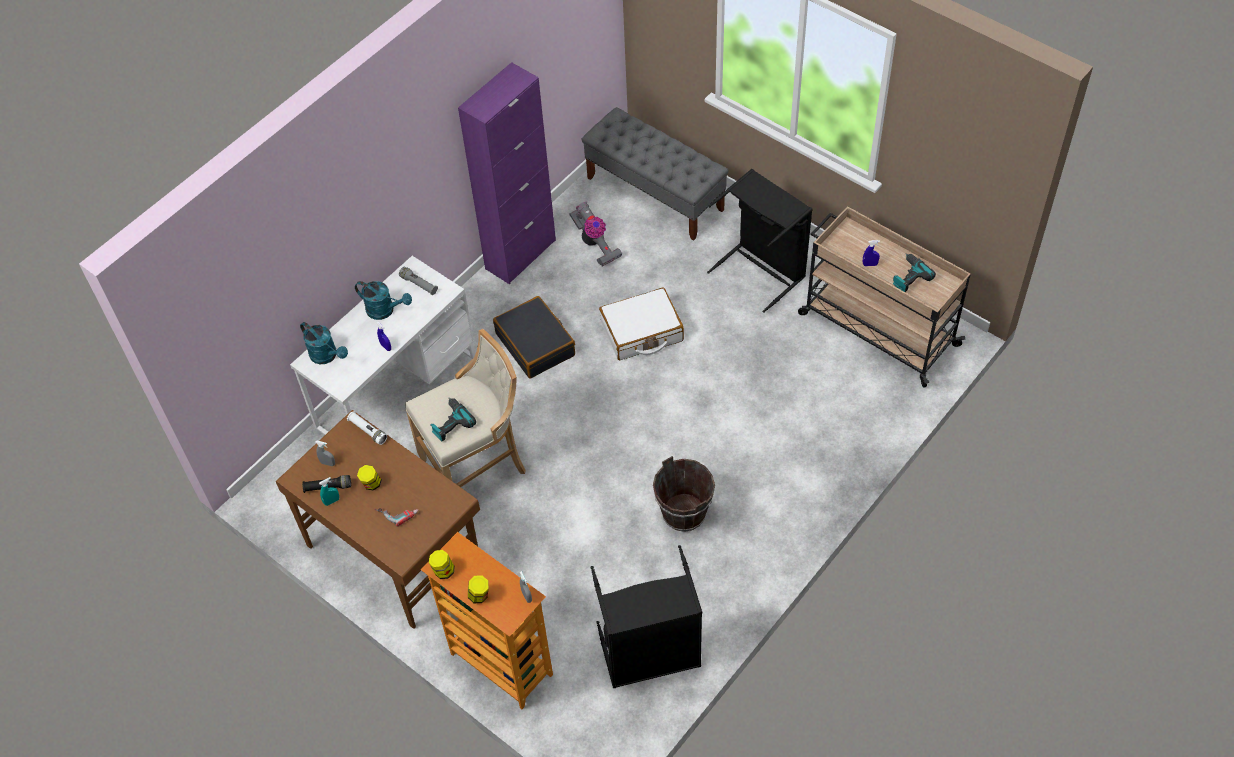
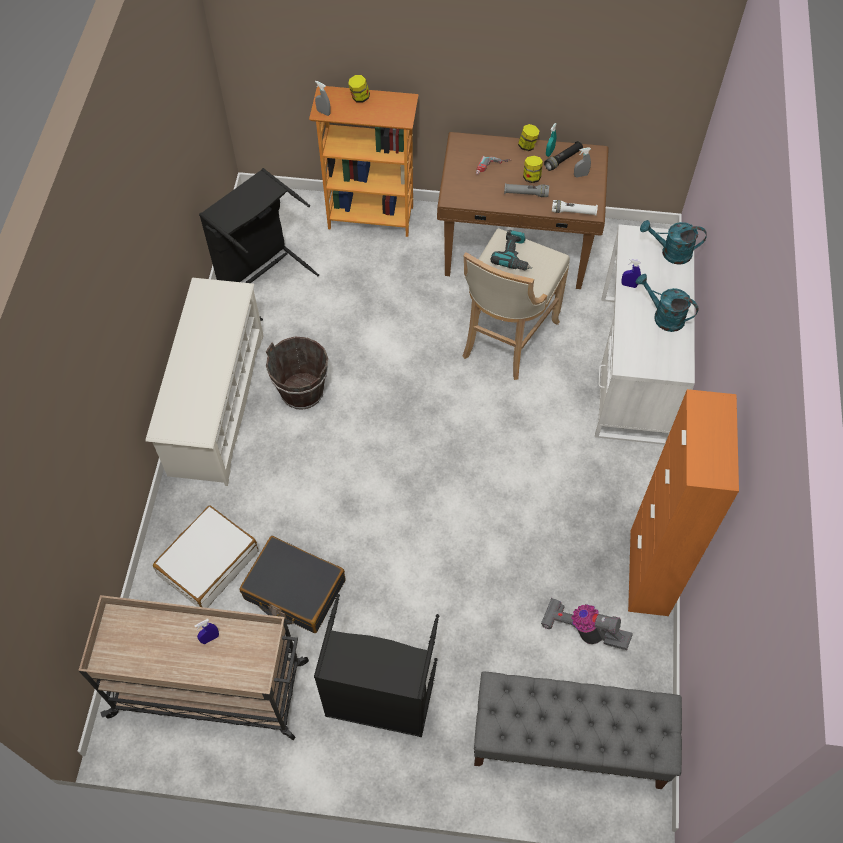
camera: 145 degrees right, 5 degrees up
(385, 310) = (663, 316): turquoise watering can -> turquoise watering can turned 45 degrees clockwise
(419, 284) = (658, 356): grey flashlight -> grey flashlight (526, 194)
(443, 571) = (400, 100): jar -> jar (527, 146)
(520, 254) = (648, 572): purple cabinet -> orange cabinet
(535, 344) = (550, 479): black suitcase -> black suitcase (294, 590)
(641, 332) = (458, 548): white suitcase -> white suitcase (208, 563)
(766, 541) = (216, 404): none -> white shoe rack
(909, 277) = (157, 645): power drill -> none

